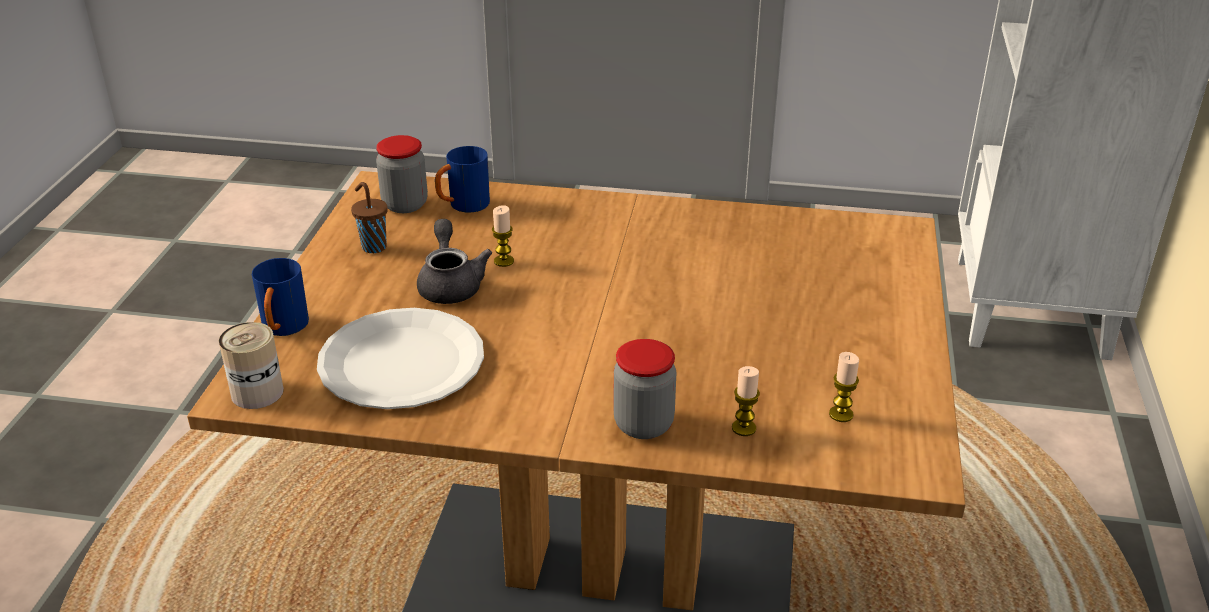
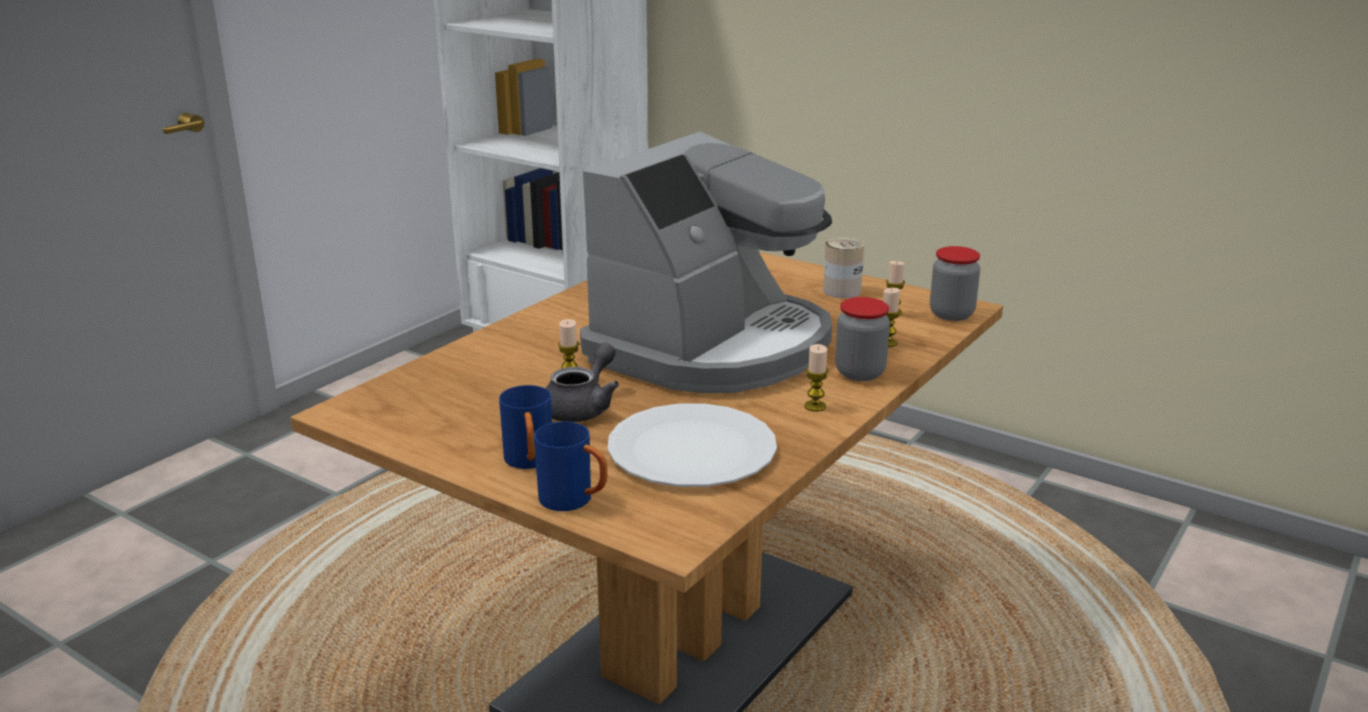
camera: 65 degrees left, 10 degrees down
(257, 392) = (678, 529): can -> can (842, 291)
(373, 246) = (466, 432): brown cup -> none
(405, 204) = (402, 404): jar -> jar (951, 314)
(450, 284) = (583, 407): grey teapot -> grey teapot turned 105 degrees clockwise
(463, 206) = (445, 379): blue mug -> blue mug (530, 463)
(538, 412) = (815, 406): none -> candle
(634, 316) = (713, 347): none -> coffee machine

